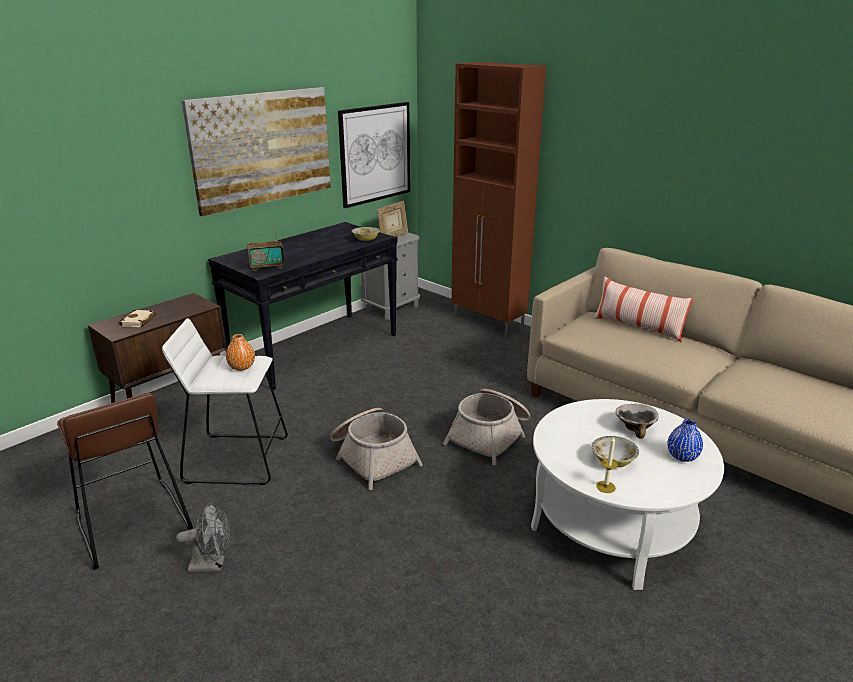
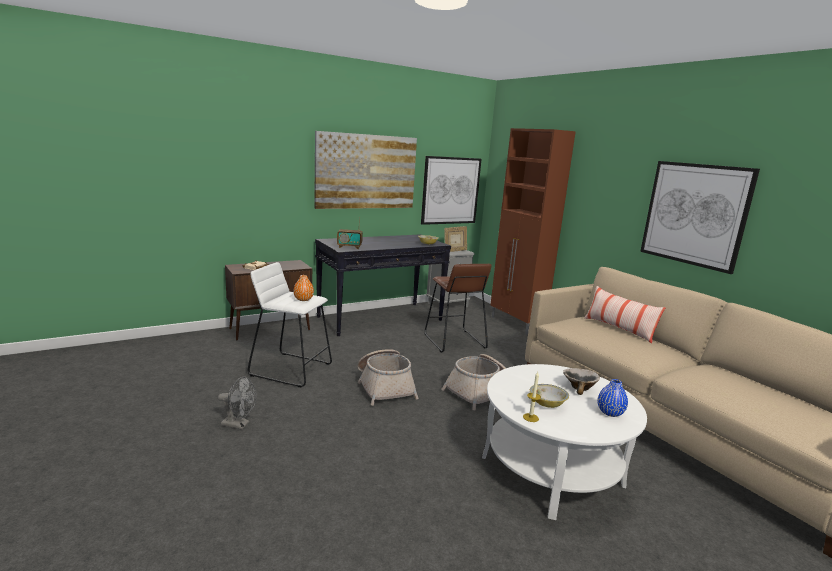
camera: 15 degrees right, 10 degrees down
(132, 524) = (203, 390): brown stool -> brown stool (453, 341)
(712, 175) = (694, 214): none -> picture

